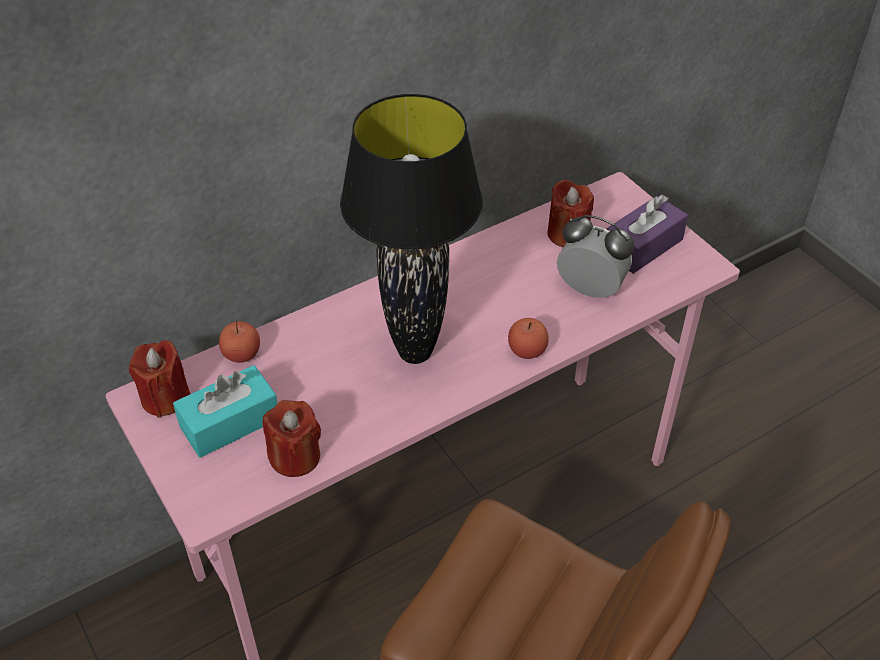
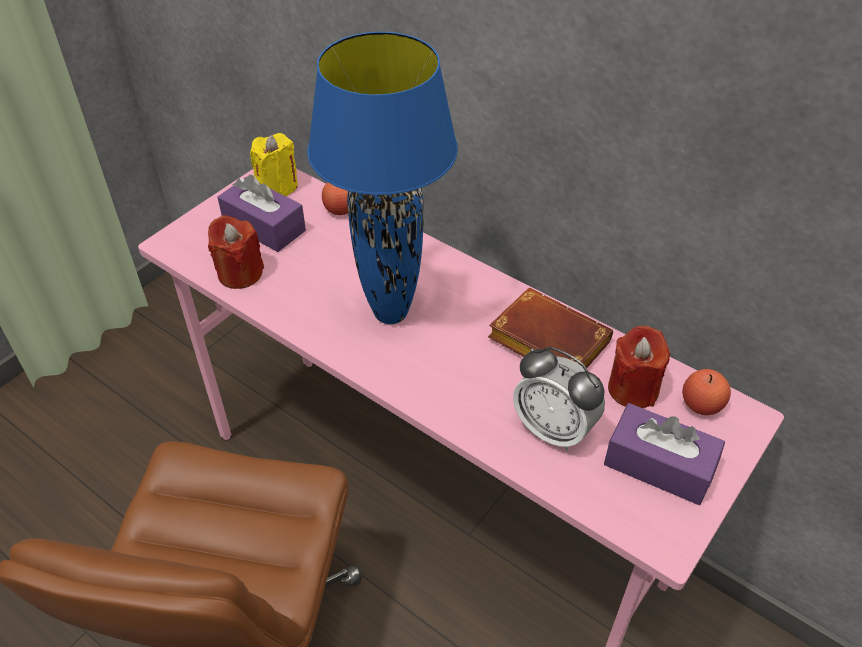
camera: 70 degrees right, 0 degrees up
(165, 398) = (278, 185): red candle -> yellow candle
(230, 423) = (264, 226): turquoise tissue box -> purple tissue box
(415, 353) = (389, 313): black table lamp -> blue table lamp
(497, 265) = (544, 342): none -> brown book
(527, 350) = (432, 396): apple -> apple (701, 404)
(590, 289) = (553, 429): alarm clock -> alarm clock turned 120 degrees clockwise

